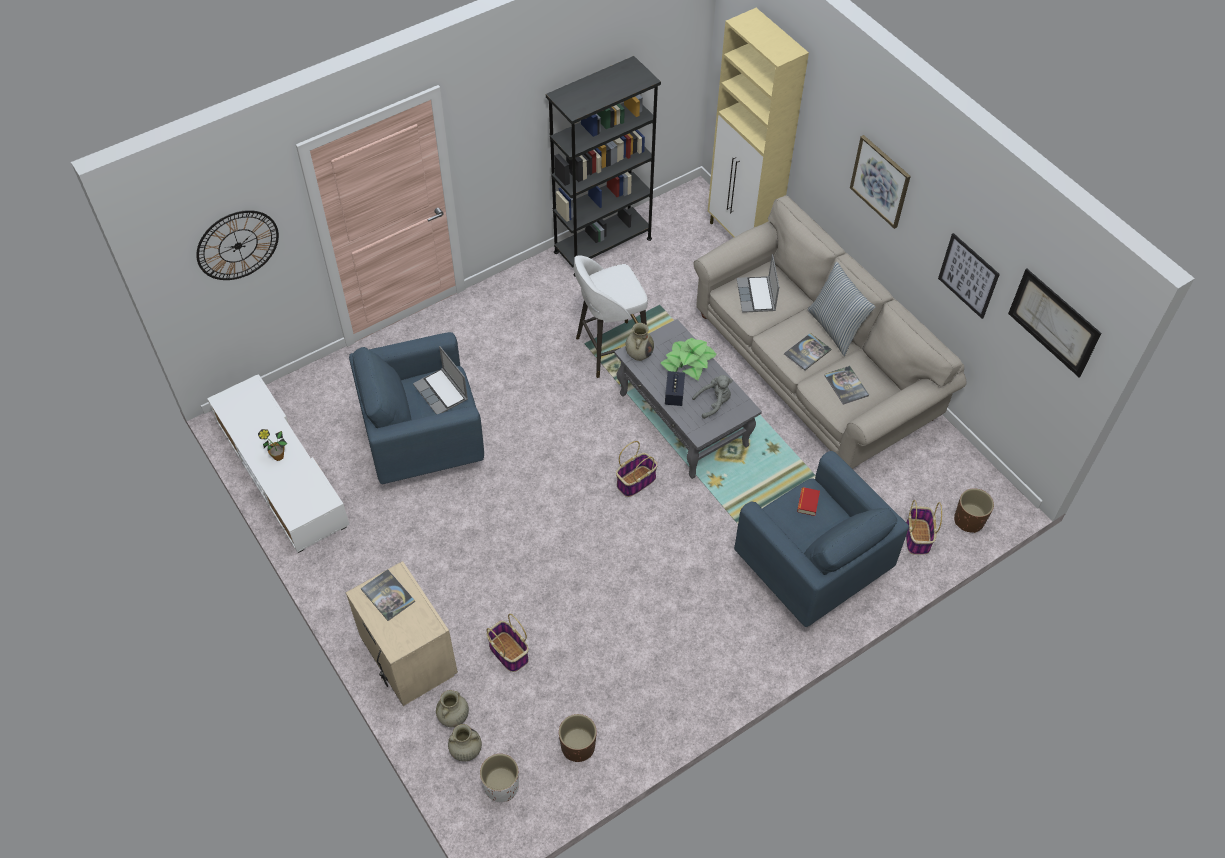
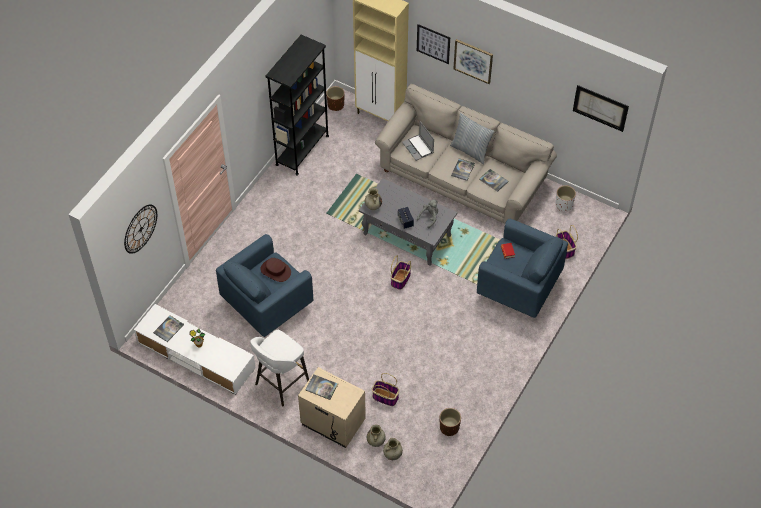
camera: 25 degrees left, 0 degrees up
(252, 417) = (168, 329): none -> book
(442, 392) = (275, 271): laptop -> brown hat
(501, 786) = (421, 464): white planter -> white planter (563, 205)
(610, 350) = (343, 211): white stool -> white stool (281, 384)
(688, 362) = (402, 200): potted plant -> none
(968, 276) = (542, 97): picture -> picture (433, 43)
(968, 520) = (586, 229): brown planter -> brown planter (335, 105)

